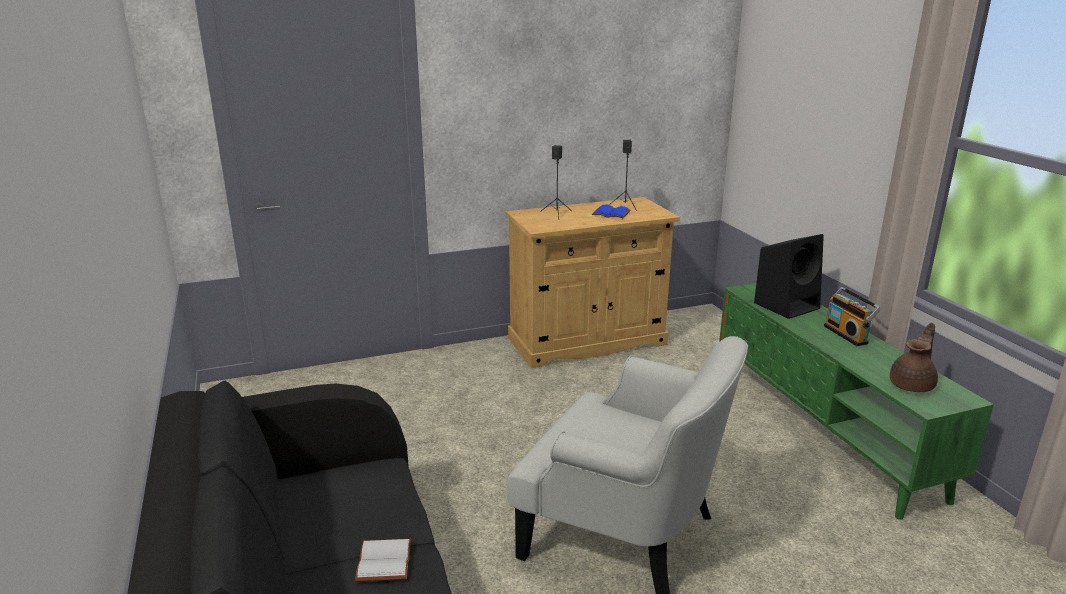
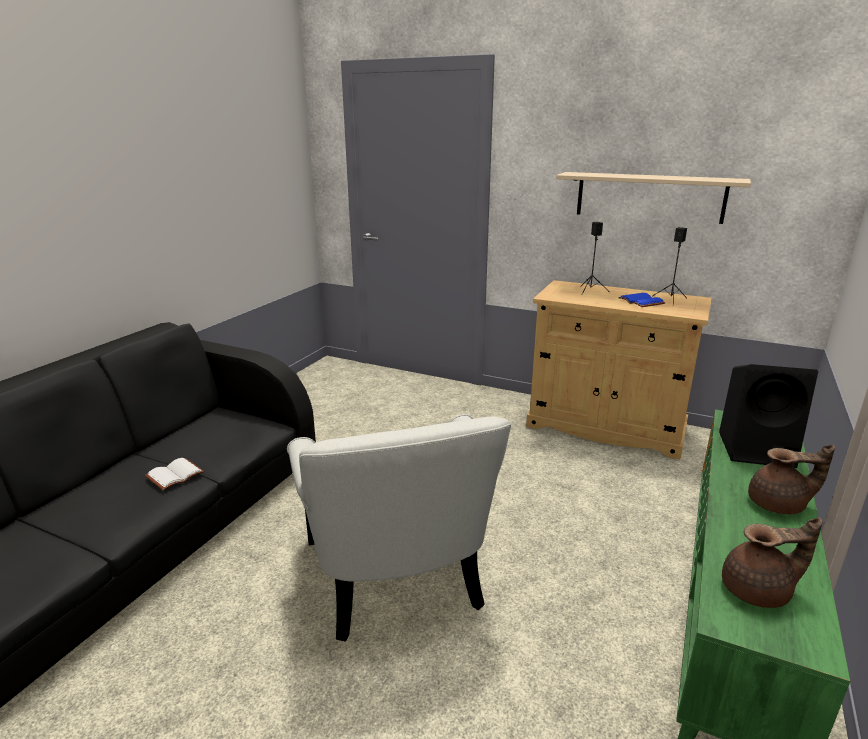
camera: 45 degrees right, 0 degrees up
(583, 114) = (649, 197): none -> beige shelf
(847, 334) = (778, 505): radio -> brown teapot

